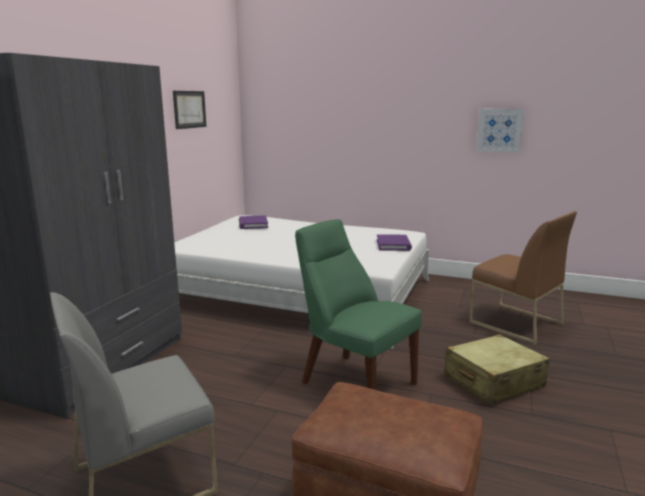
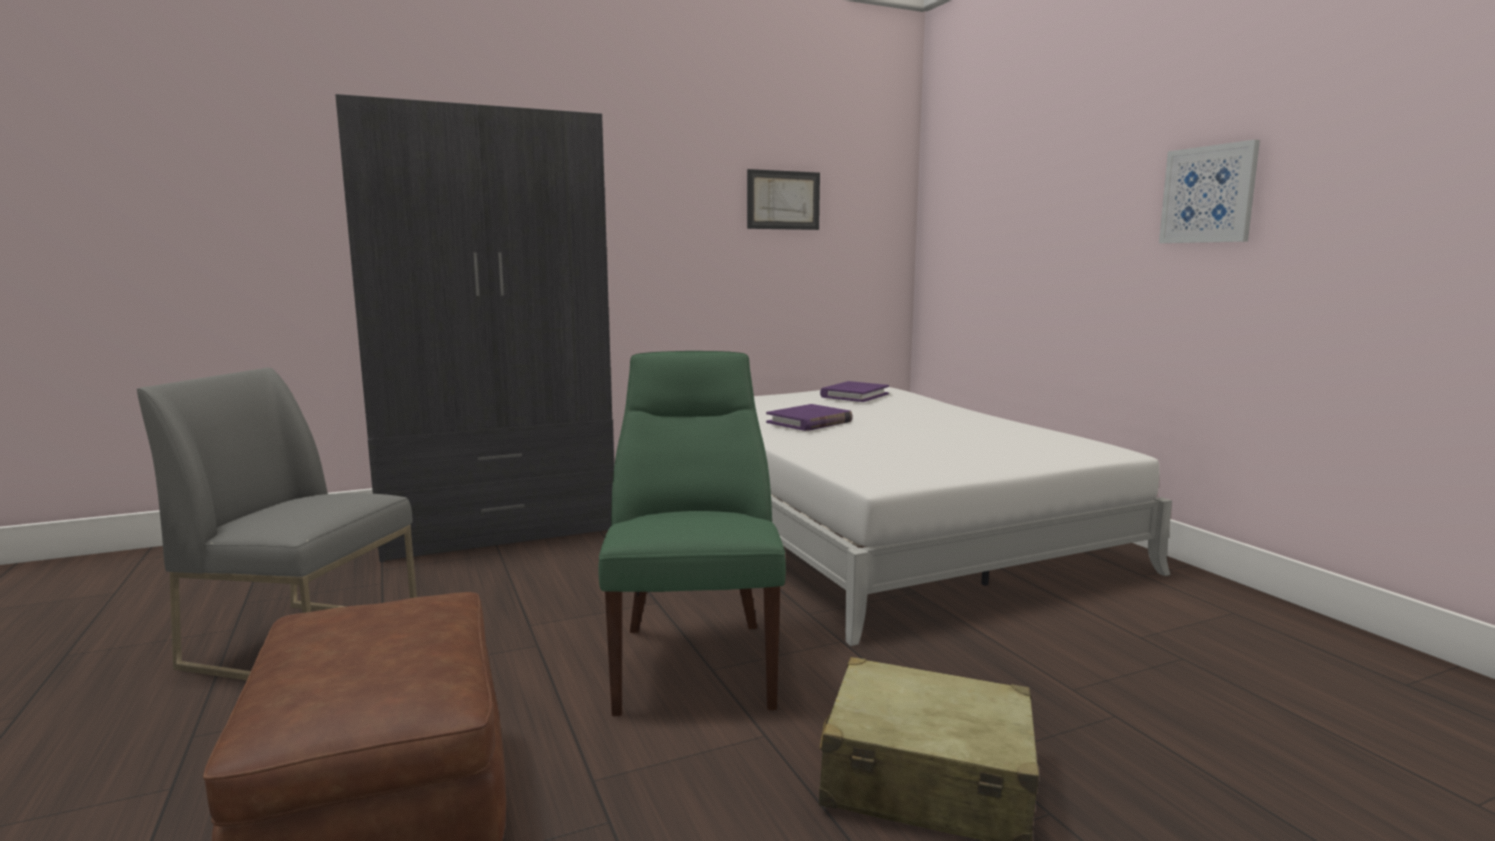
camera: 45 degrees right, 5 degrees down
(393, 245) = (1014, 459): purple book -> purple book (809, 422)
(499, 130) = (1390, 212): picture -> picture (1208, 194)
(514, 323) = (1228, 715): brown chair -> none

